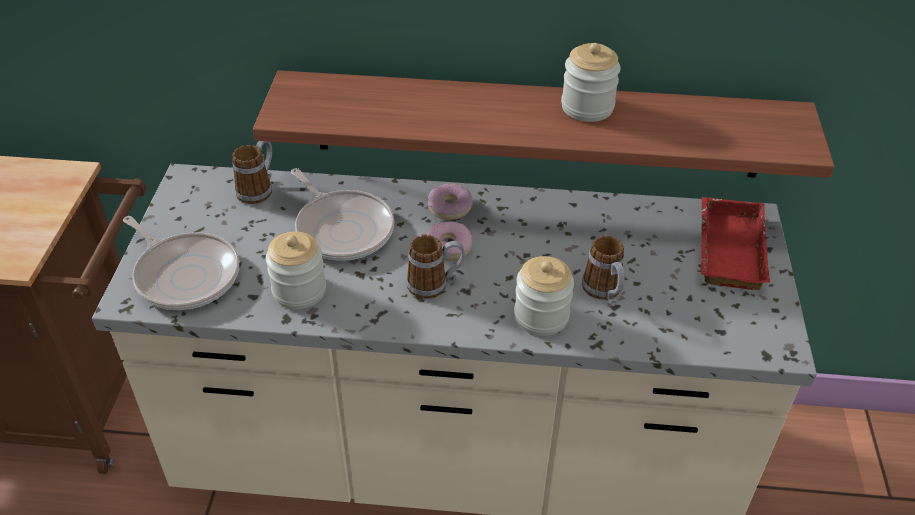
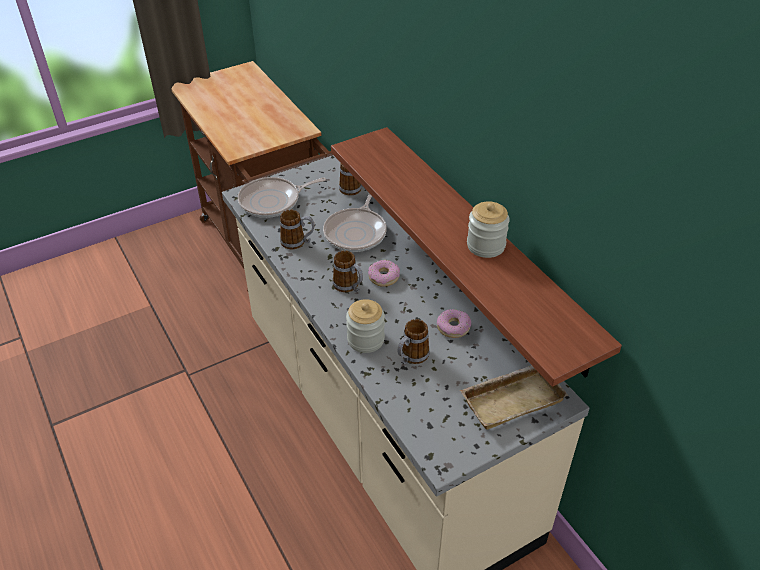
camera: 55 degrees right, 0 degrees up
(185, 274) = (273, 201): frying pan -> frying pan turned 60 degrees clockwise
(299, 291) = (298, 242): jar -> mug
(449, 207) = (416, 261): donut -> donut (453, 327)
(726, 248) = (512, 398): red tray -> beige tray

